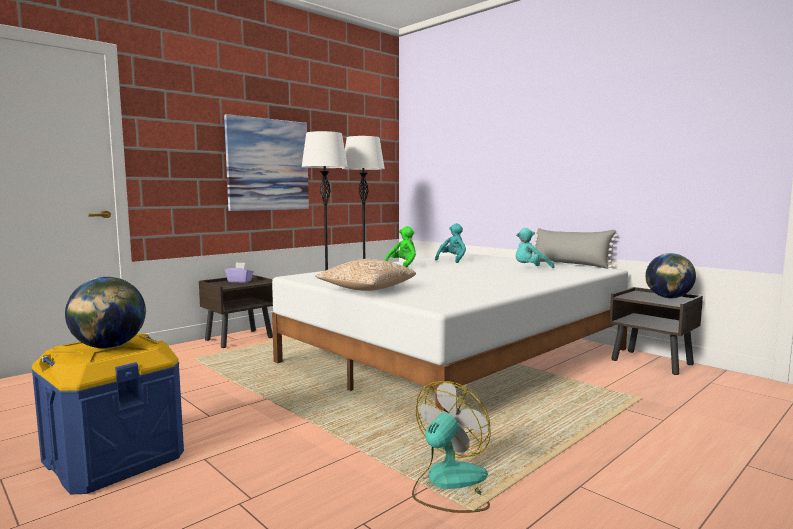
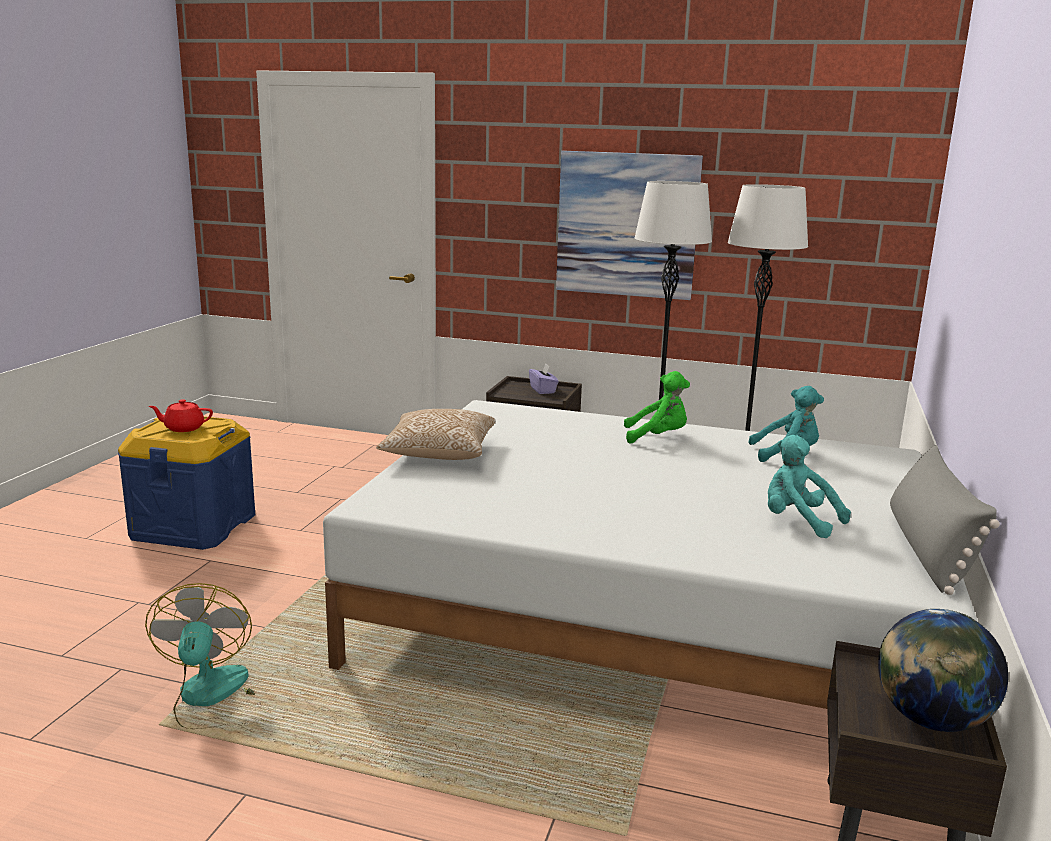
camera: 60 degrees right, 10 degrees up
(109, 347) = (183, 428): globe -> red teapot
(449, 484) = (212, 698): fan -> fan turned 105 degrees counterclockwise

